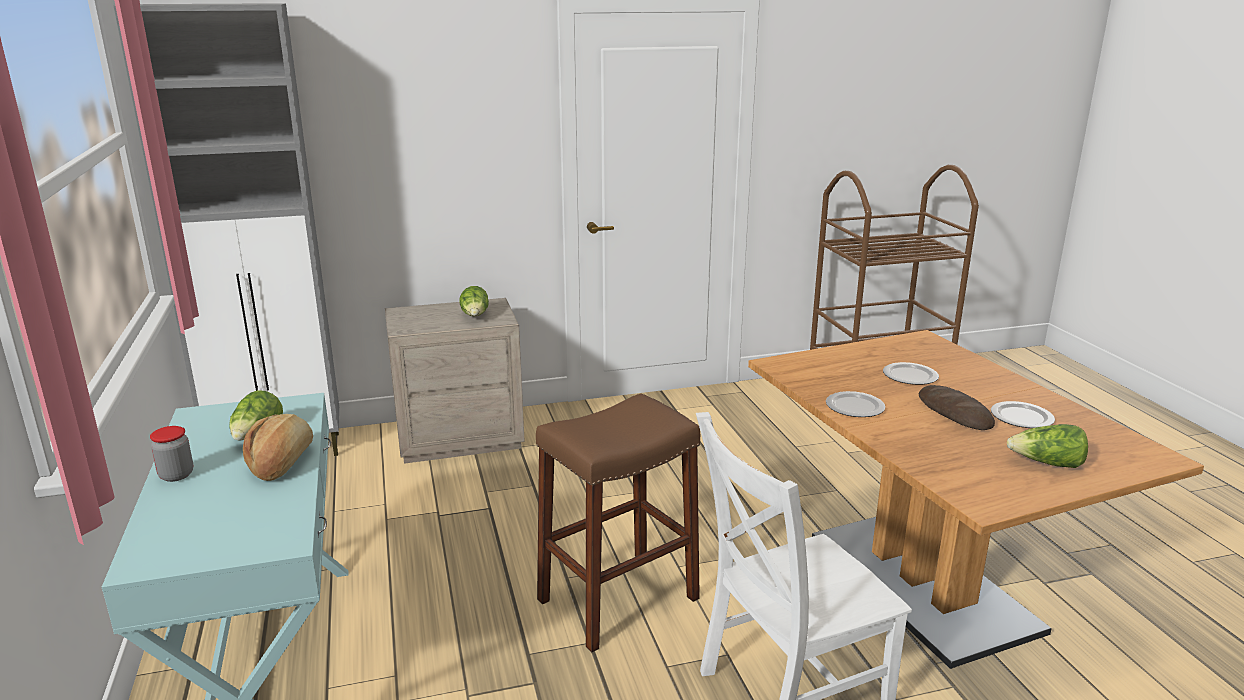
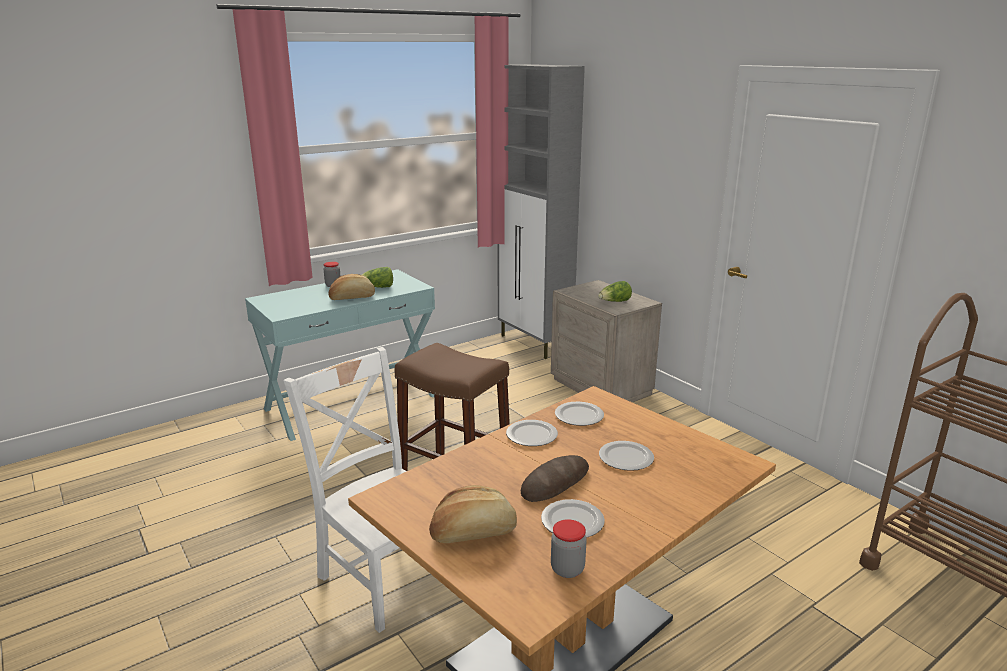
camera: 70 degrees right, 0 degrees up
(818, 379) = (578, 416): none -> plate
(1047, 464) = (473, 533): lettuce -> bread
(1095, 432) = (567, 569): none -> jar

